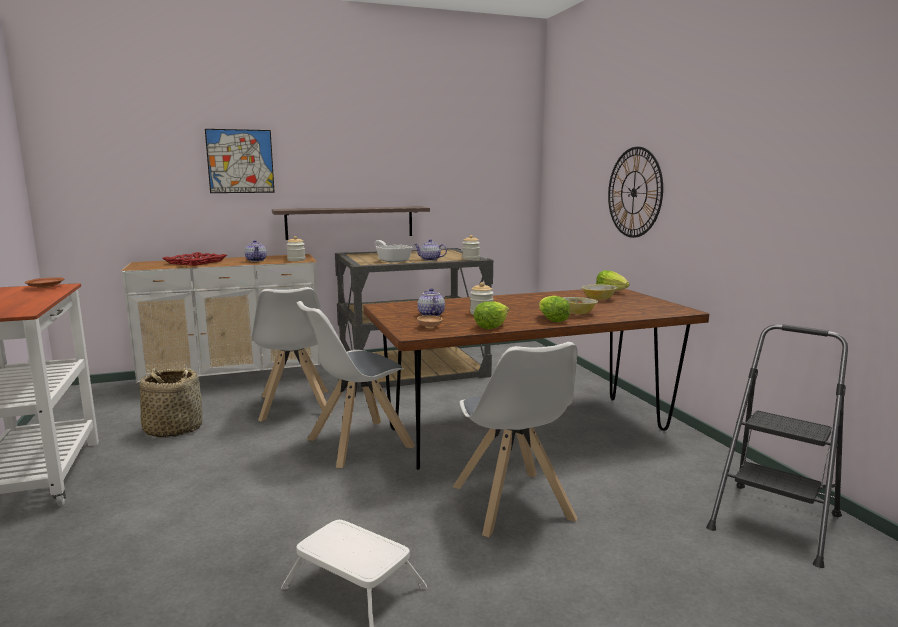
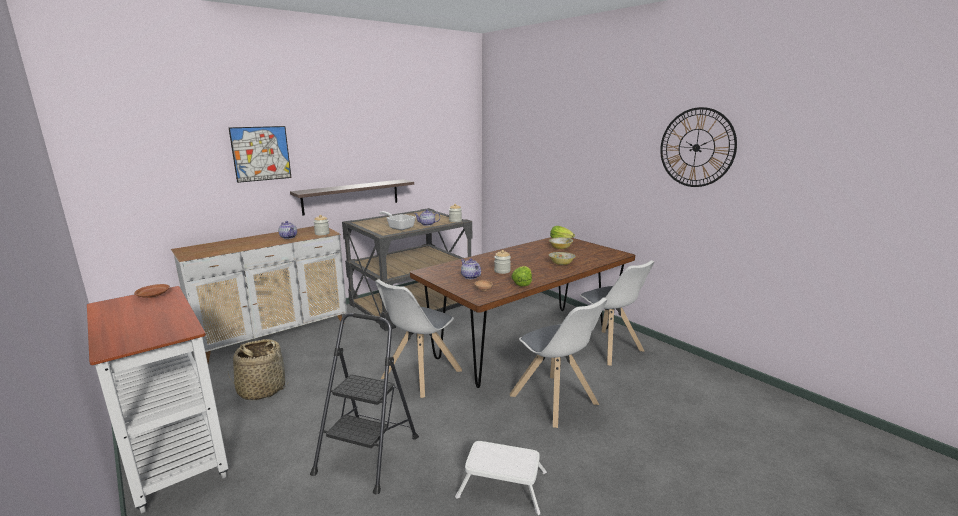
camera: 20 degrees left, 5 degrees up
(196, 262) = (237, 244): red tray -> none
(294, 406) = (347, 351): chair -> chair (607, 348)
(551, 320) = (552, 272): lettuce -> none
(634, 192) = (568, 170): wall clock -> wall clock (696, 147)
(776, 519) = (698, 379): black step ladder -> black step ladder (369, 452)

